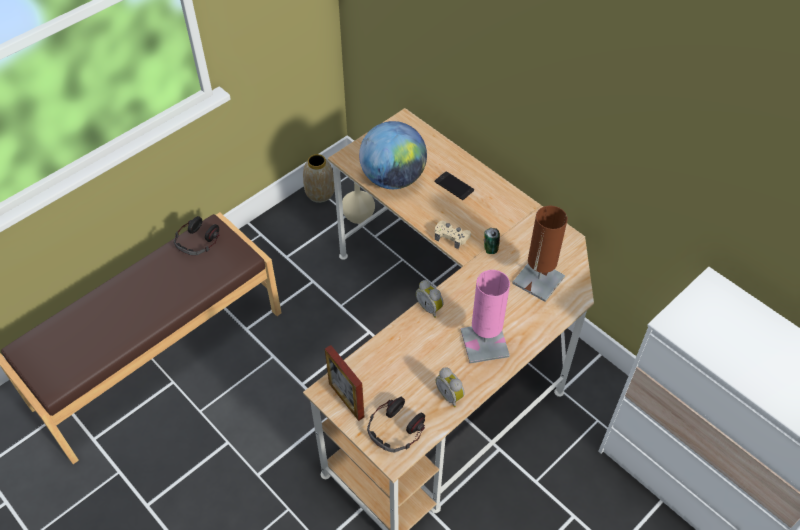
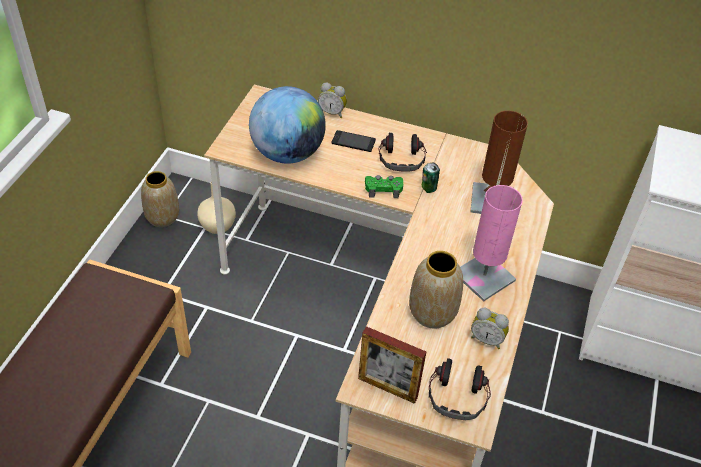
camera: 30 degrees left, 5 degrees down
(198, 241) = (85, 297): headphones -> headphones (402, 158)
(421, 355) = (433, 312): none -> vase
(430, 307) = (409, 263): alarm clock -> alarm clock (332, 112)
(451, 236) = (383, 189): beige game controller -> green game controller

